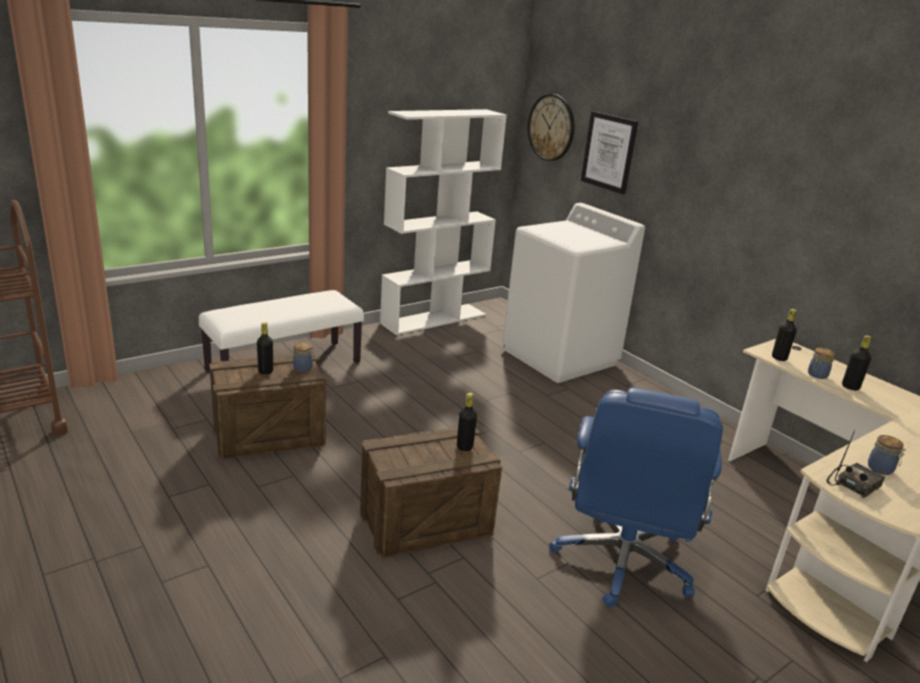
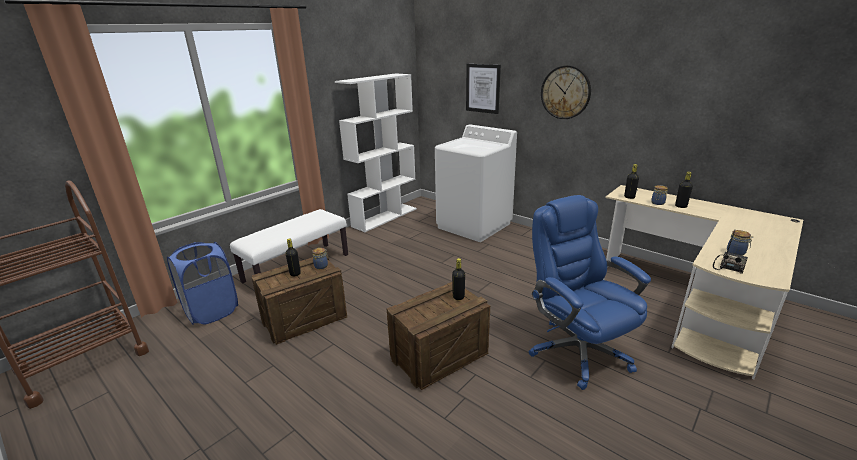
camera: 10 degrees left, 0 degrees up
(157, 400) = (212, 311): none -> blue laundry basket
(551, 127) = (439, 79): wall clock -> wall clock (565, 92)
(622, 561) = (577, 350): blue office chair -> blue office chair turned 150 degrees clockwise

